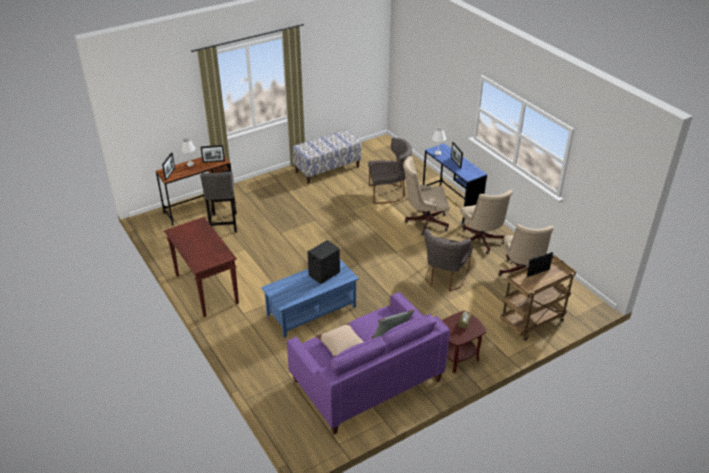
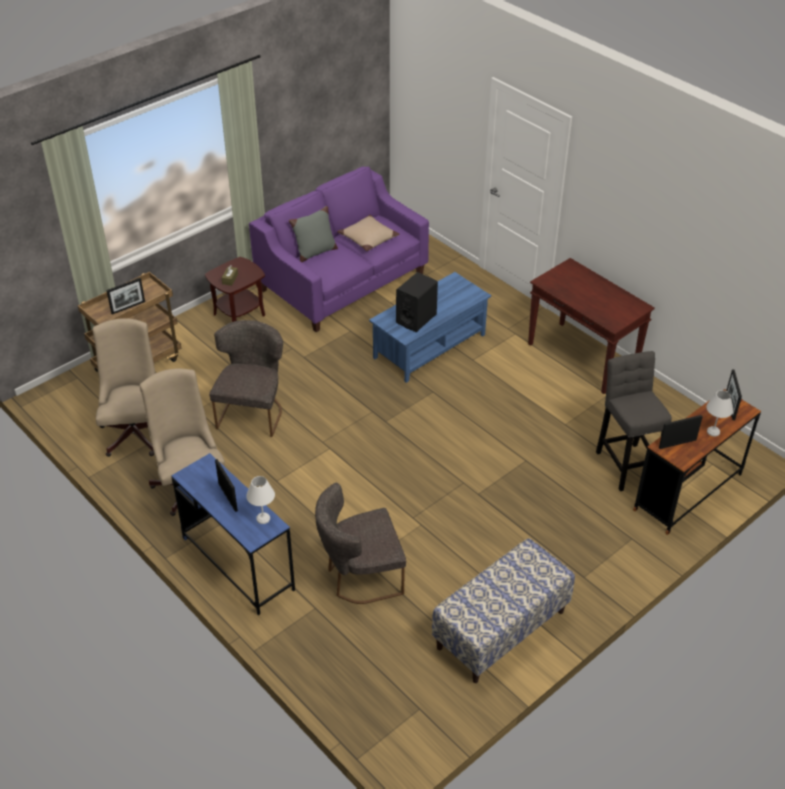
camera: 170 degrees right, 5 degrees up
(424, 222) = (287, 513): beige office chair -> none

